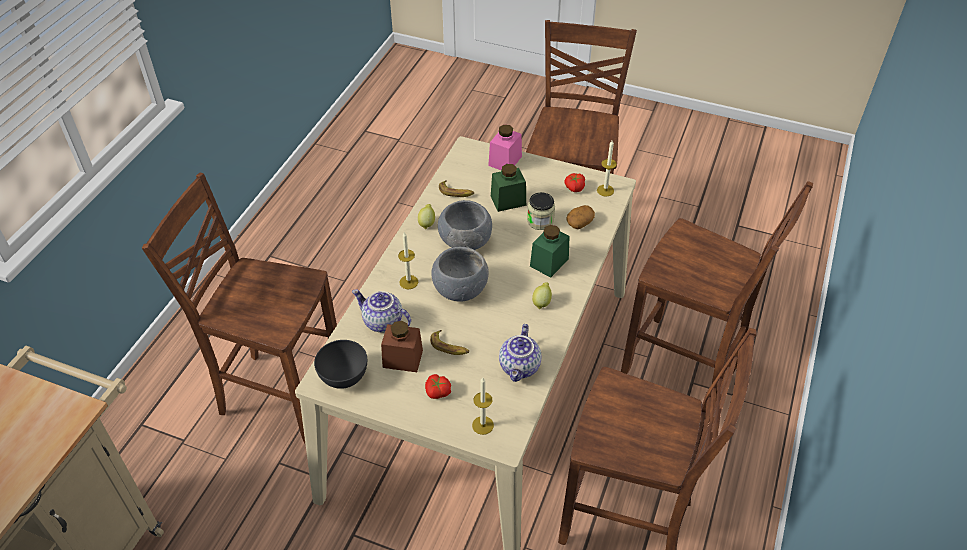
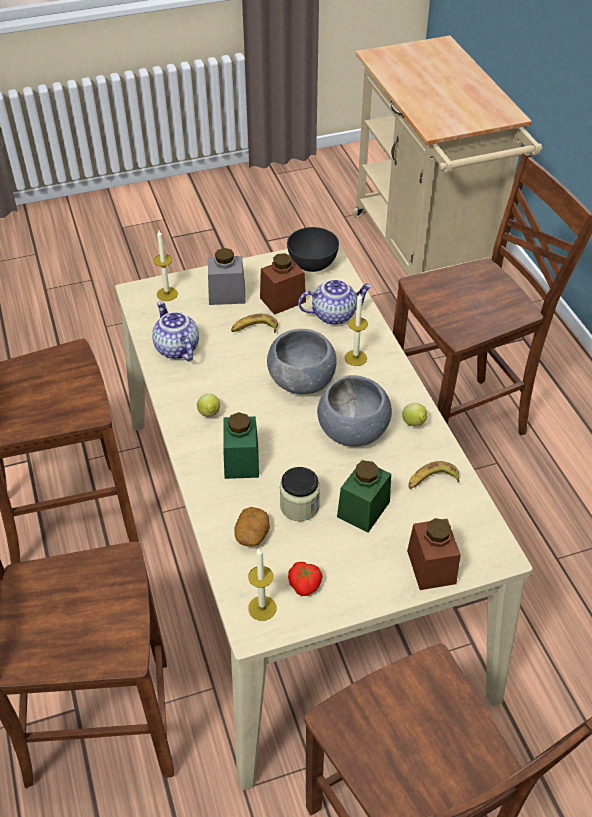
camera: 140 degrees right, 0 degrees up
(437, 392) = (227, 294): tomato -> grey jar
(505, 161) = (431, 567): pink jar -> brown jar

